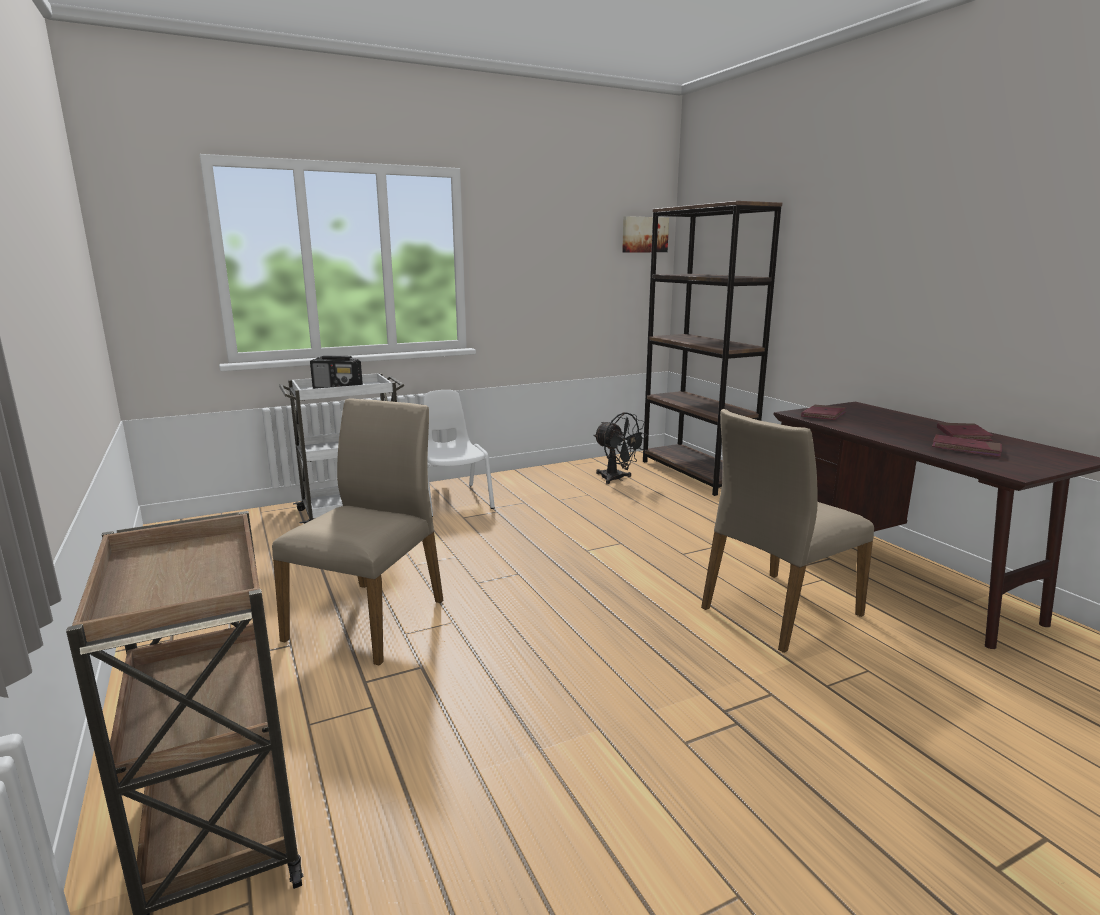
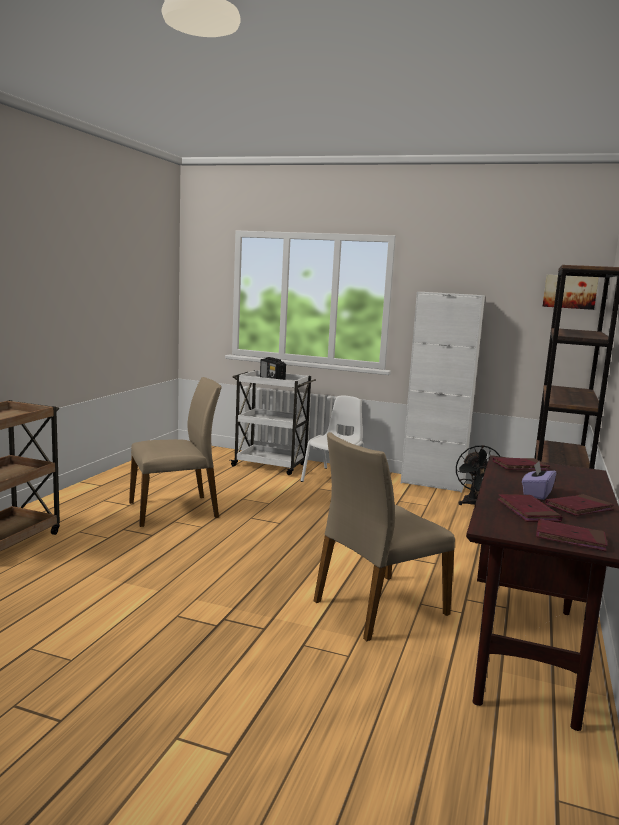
camera: 45 degrees right, 5 degrees down
(545, 472) = (432, 484): none -> white cabinet
(778, 610) = (378, 607): beige chair -> beige chair turned 45 degrees counterclockwise
(913, 433) = (536, 494): none -> purple tissue box
(1049, 459) = (570, 538): none -> red book

